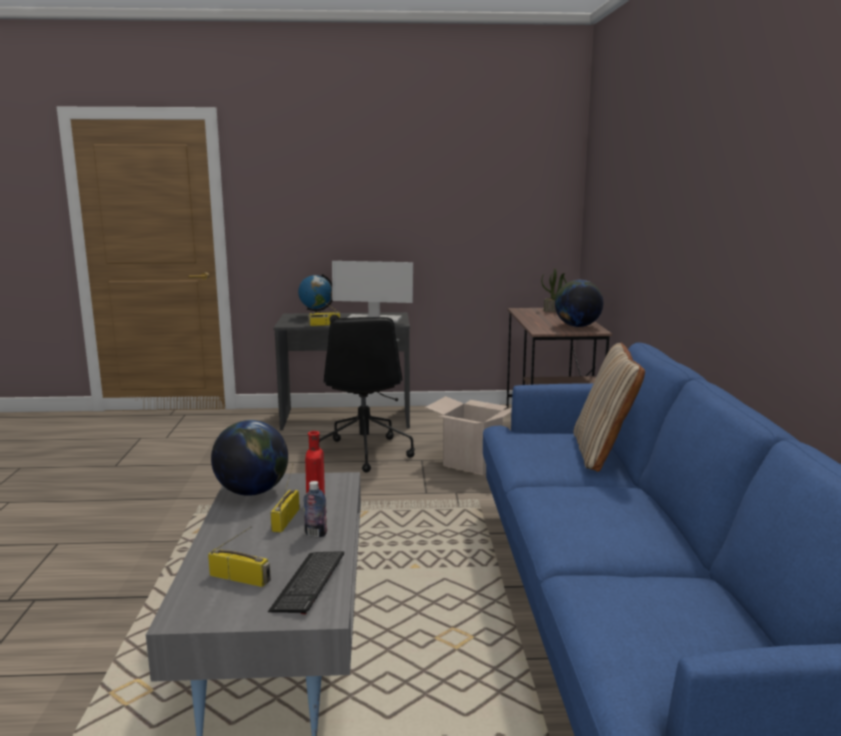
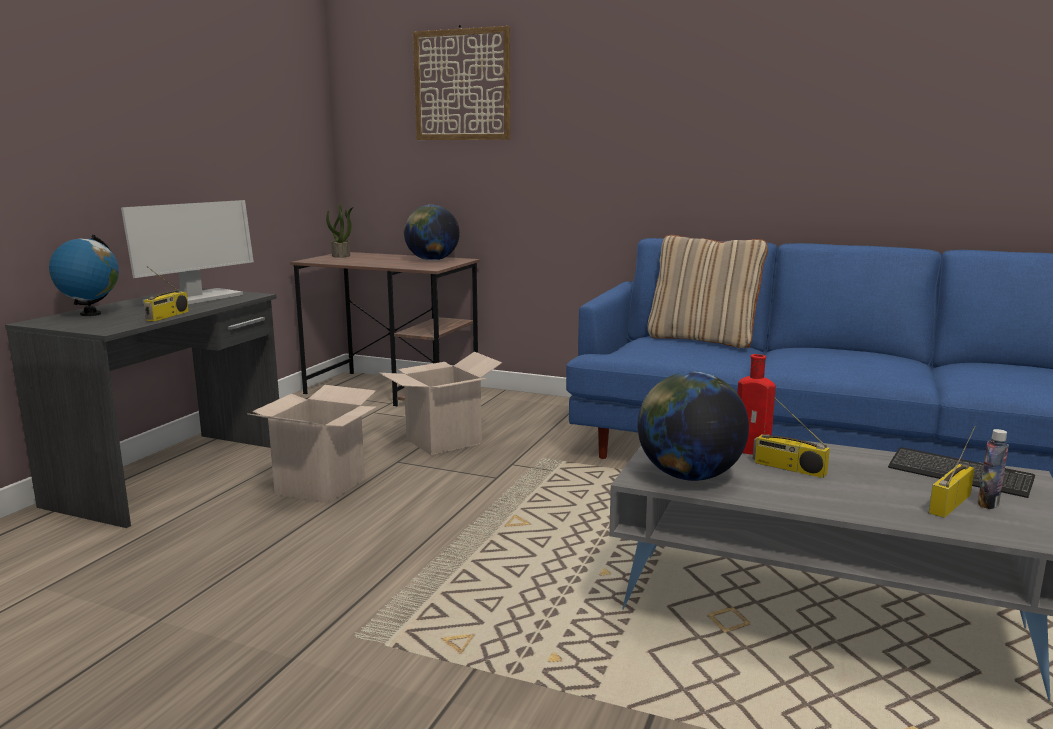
camera: 65 degrees left, 0 degrees up
(316, 534) = (835, 459): bottle -> bottle (988, 504)
(364, 452) = (321, 486): black office chair -> cardboard box
(621, 176) = (462, 83): none -> picture

